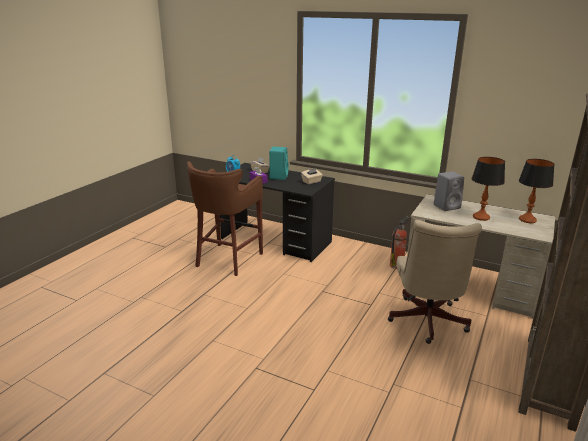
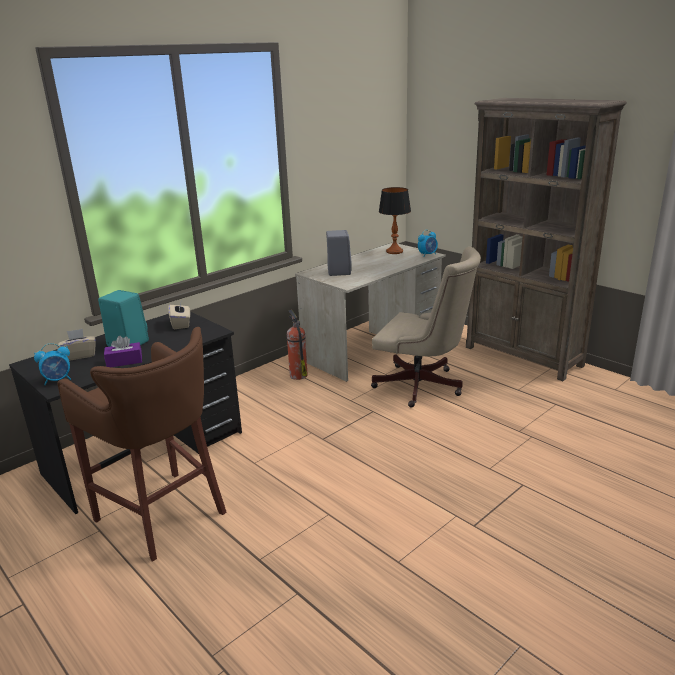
camera: 70 degrees left, 0 degrees up
(481, 217) = (376, 265): table lamp -> none
(539, 234) = (427, 254): none -> alarm clock

